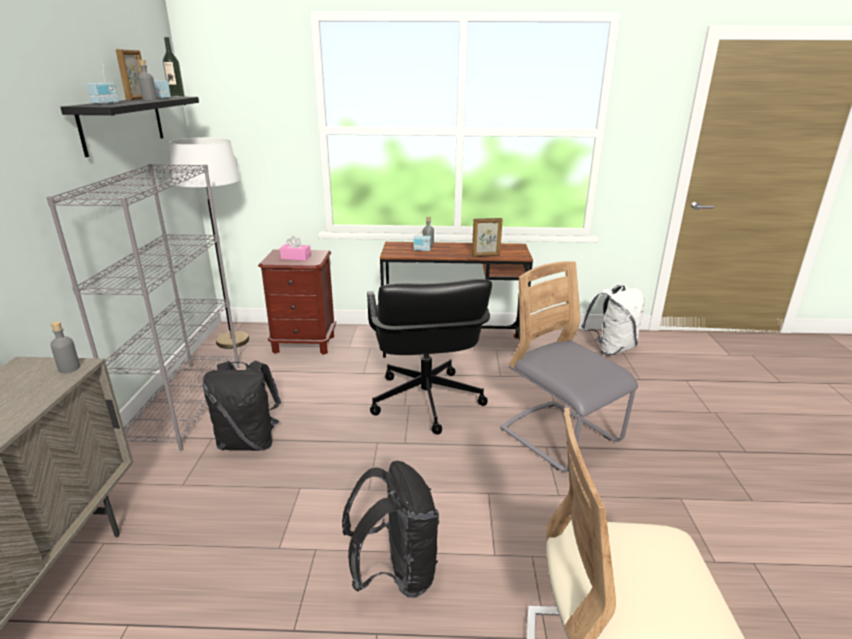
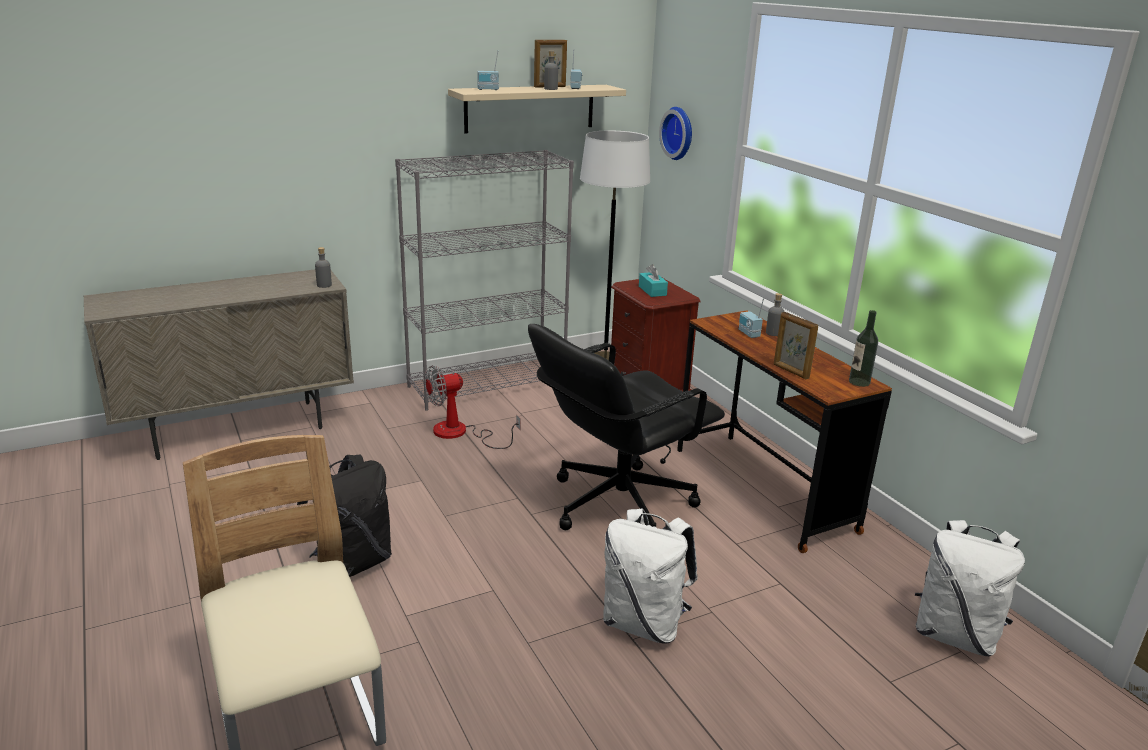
camera: 60 degrees right, 0 degrees up
(123, 124) = (530, 108): black shelf -> beige shelf
(177, 96) = (605, 87): bottle -> bottle (859, 382)
(239, 131) = (679, 133): none -> wall clock
(249, 442) = (460, 433): black backpack -> fan
(296, 257) = (652, 291): pink tissue box -> turquoise tissue box
(560, 437) = (644, 623): grey chair -> white backpack

